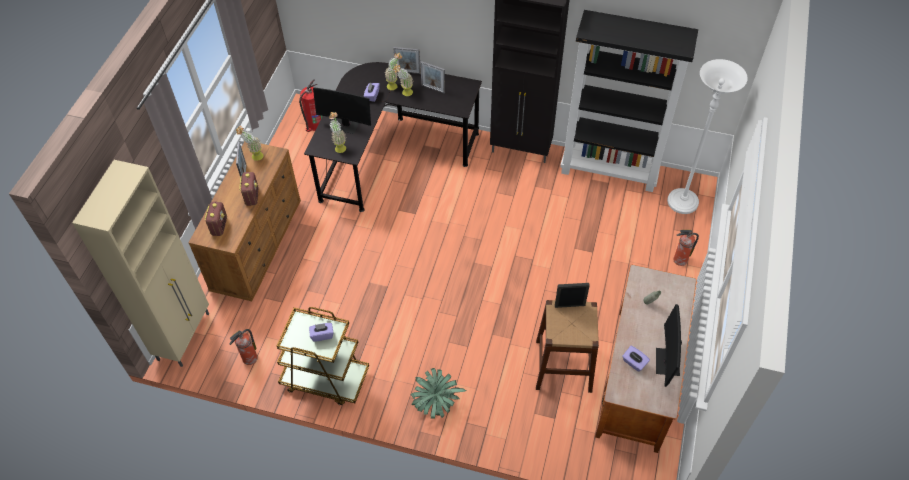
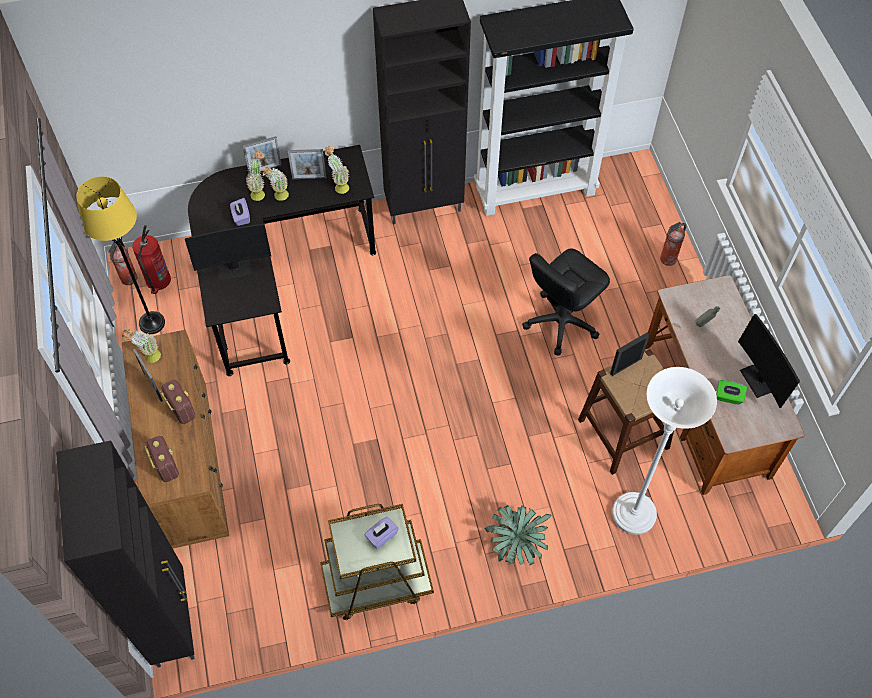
camera: 30 degrees left, 5 degrees up
(184, 335) = (171, 619): beige cabinet -> black cabinet
(249, 359) = (271, 606): fire extinguisher -> fire extinguisher (128, 279)
(293, 149) = (152, 323): none -> yellow floor lamp
(339, 146) = (244, 298): potted plant -> potted plant (338, 186)
(568, 268) = (561, 322): none -> black office chair
(634, 363) = (728, 397): purple tissue box -> green tissue box
(682, 202) = (632, 193): white floor lamp -> white floor lamp (633, 514)

